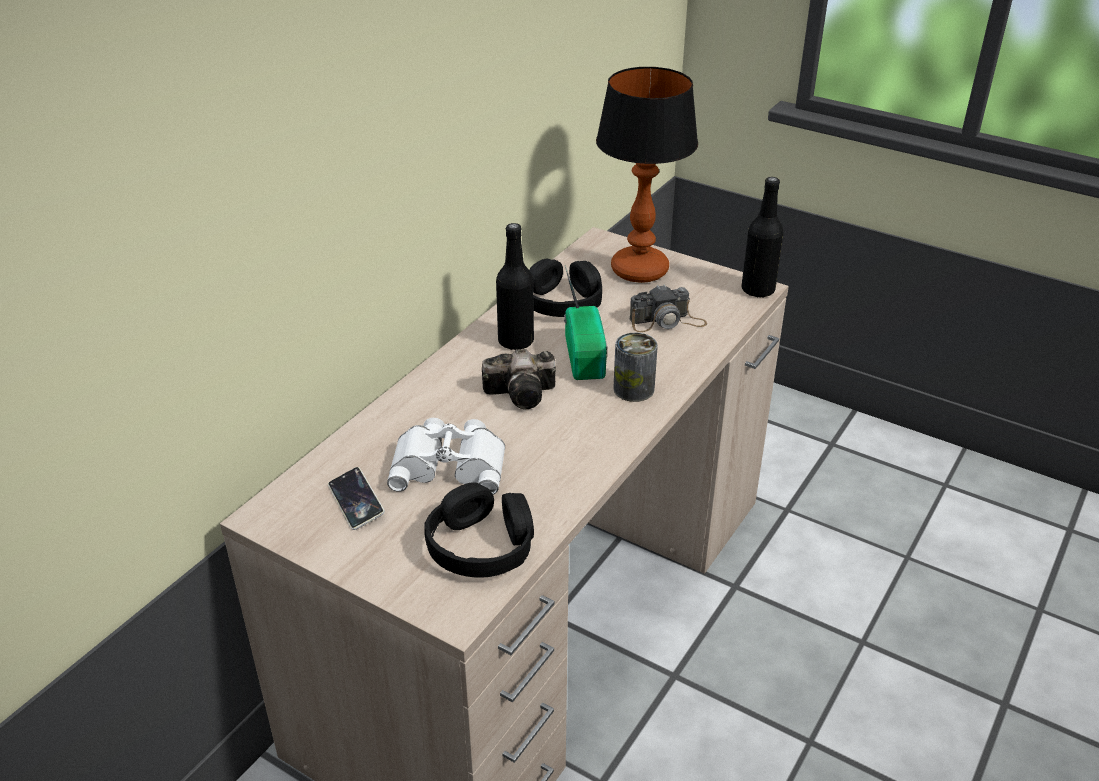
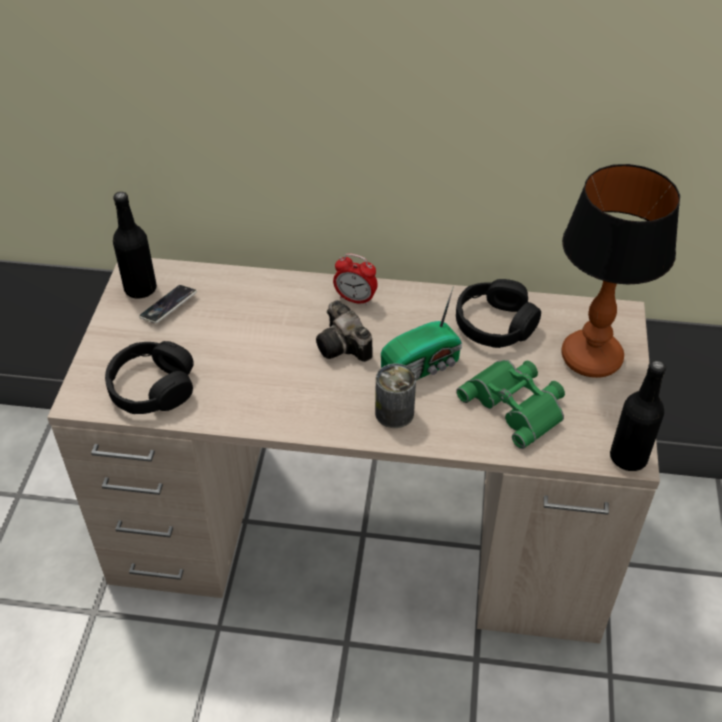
camera: 65 degrees right, 10 degrees up
(450, 463) = (234, 337): white binoculars -> none
(461, 368) = (355, 299): none -> alarm clock
(516, 341) = (414, 316): black bottle -> black bottle (140, 289)
(667, 321) = (517, 404): camera -> green binoculars

